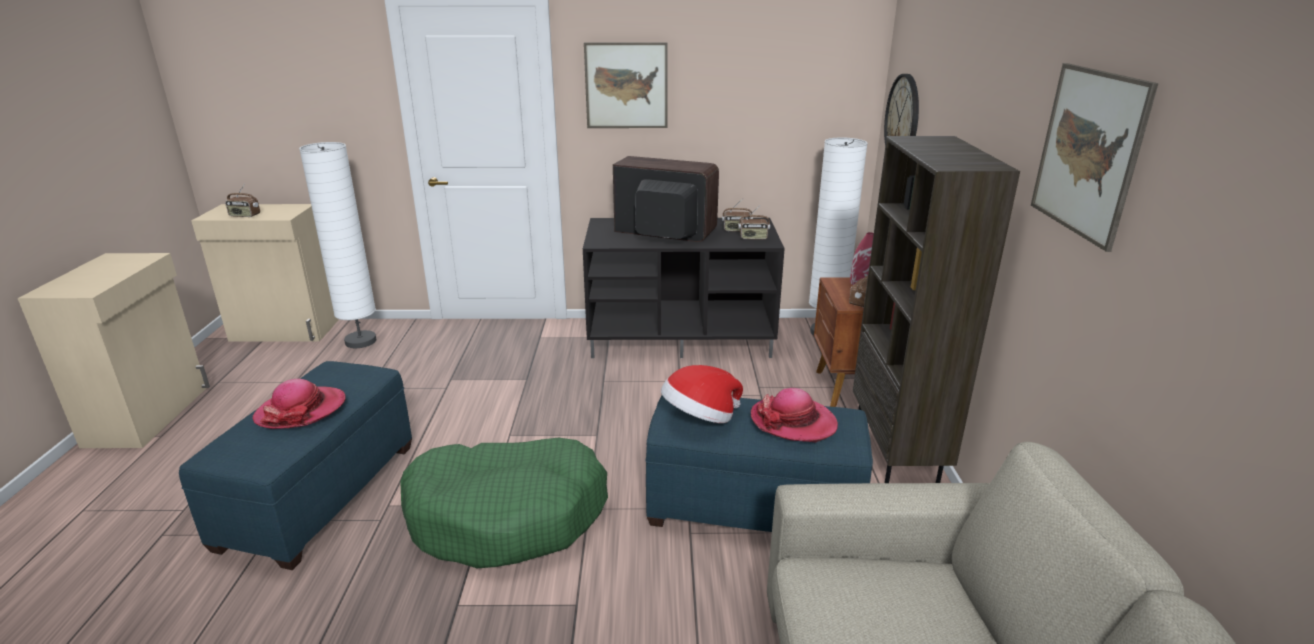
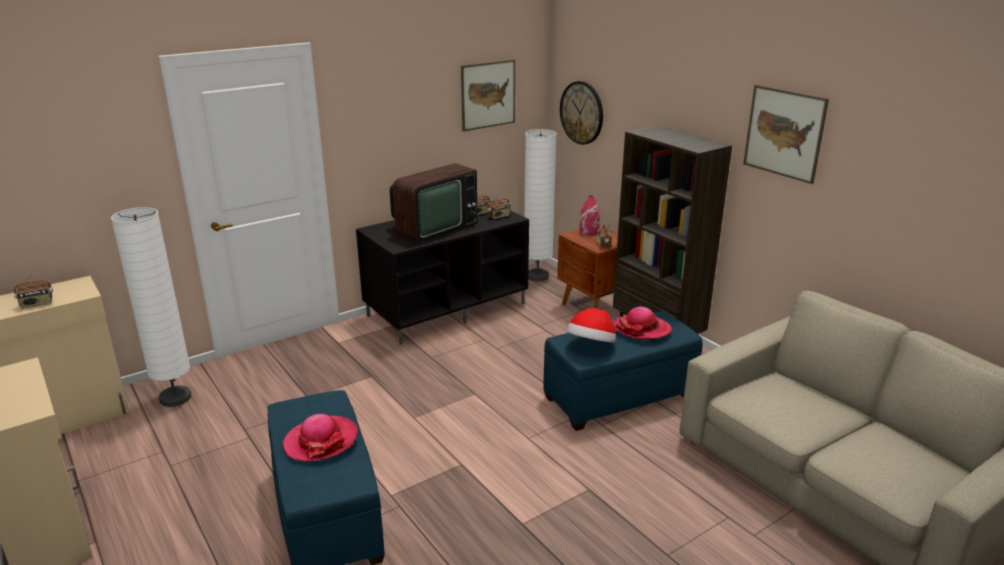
camera: 35 degrees left, 0 degrees up
(508, 515) = (483, 464): green dog bed -> none
(626, 86) = (377, 113): picture -> picture (488, 95)
(664, 233) = (433, 227): television -> television turned 150 degrees clockwise

